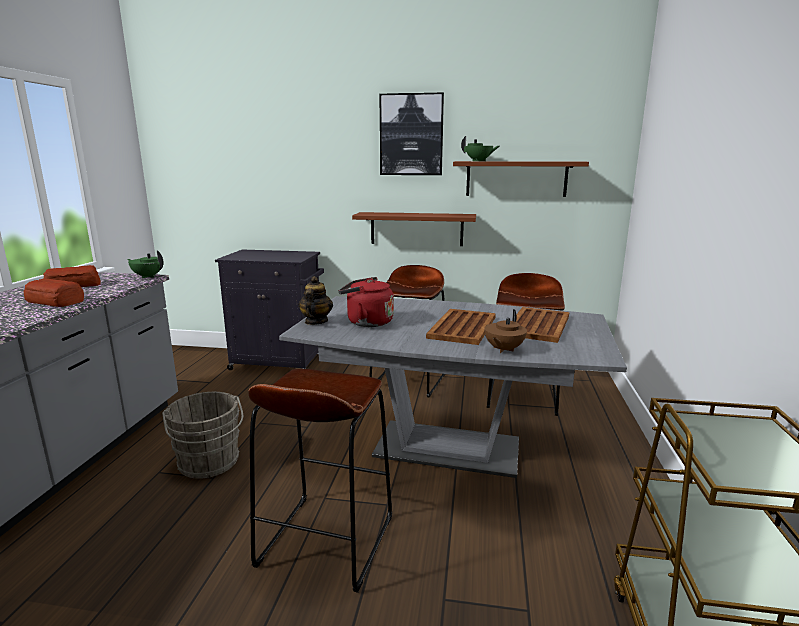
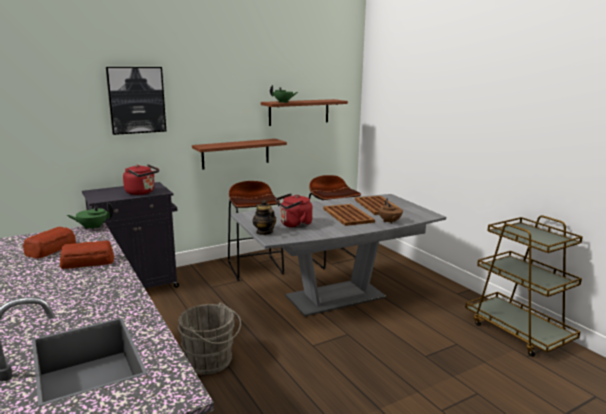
camera: 40 degrees left, 0 degrees up
(277, 257) = (142, 192): none -> red kettle
(326, 541) = (345, 362): brown stool -> none
(411, 135) = (229, 83): picture -> picture (136, 100)

